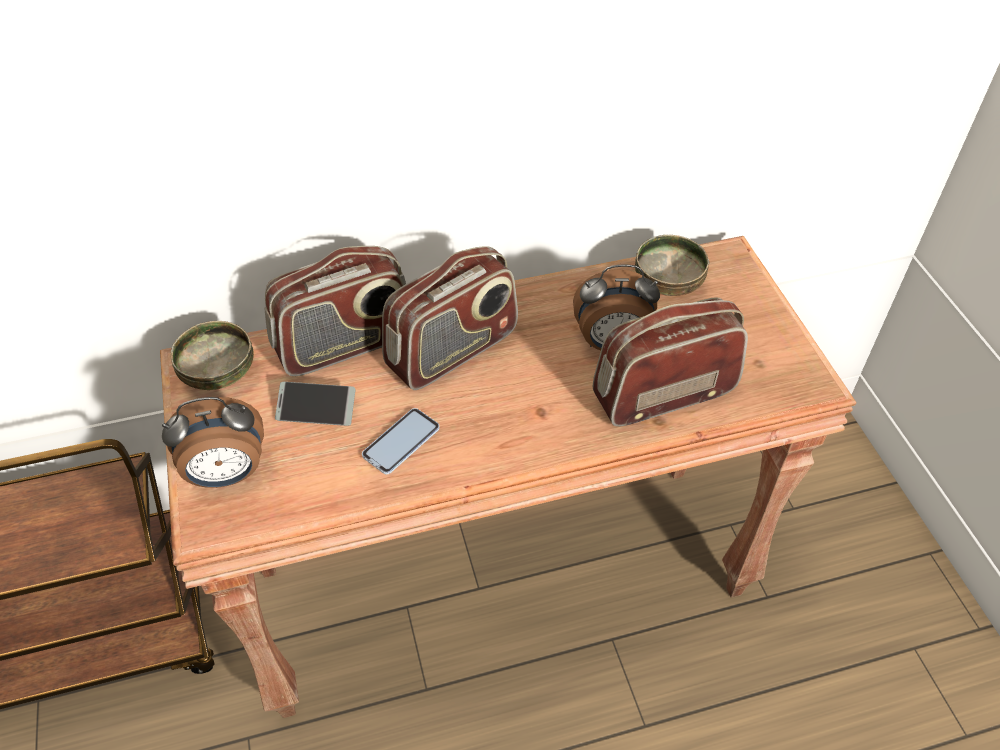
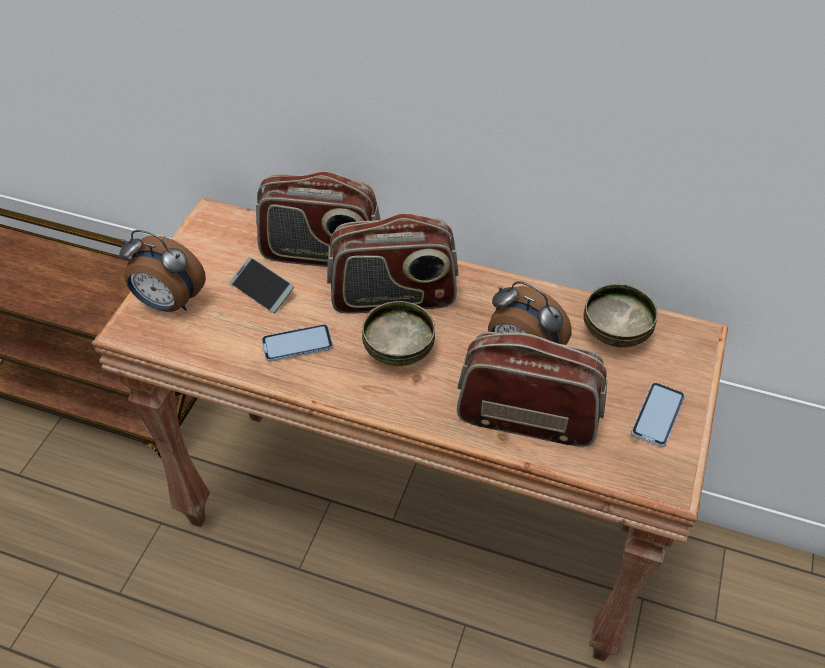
camera: 35 degrees right, 0 degrees up
(218, 374) = (221, 232): bowl -> bowl (397, 350)
(758, 335) = (657, 415): none -> phone

